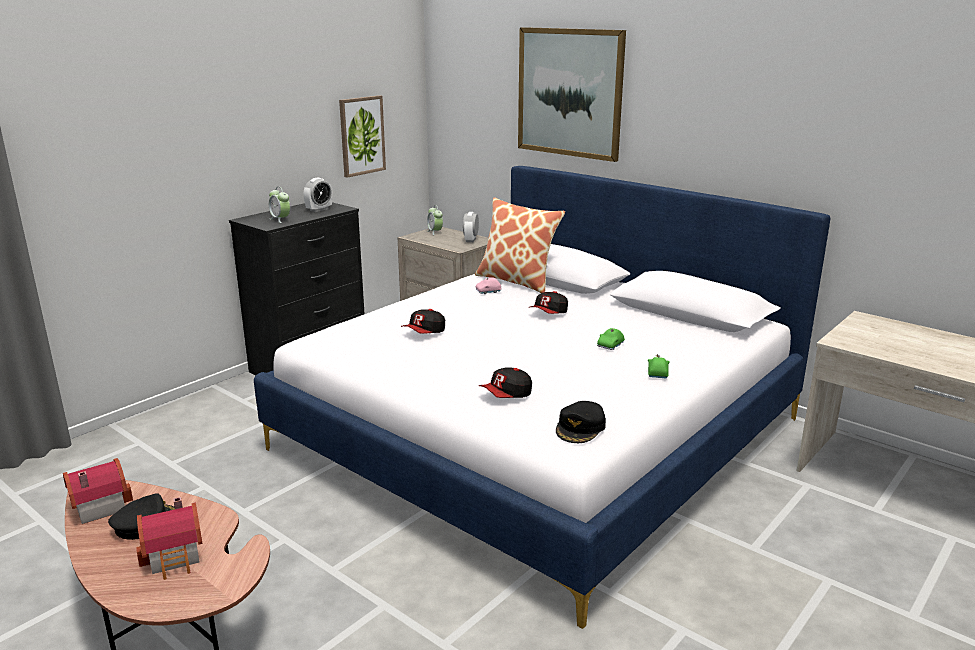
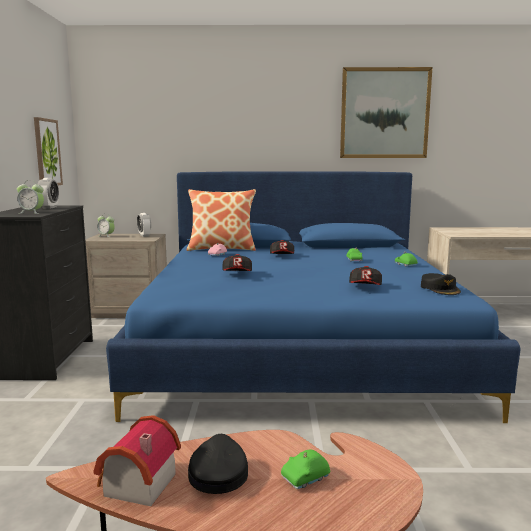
camera: 40 degrees left, 10 degrees down
(176, 557) = (306, 478): toy house -> green toy car
(540, 433) = (299, 346): white bed -> blue bed
(569, 93) = (218, 116): picture -> picture (384, 113)

